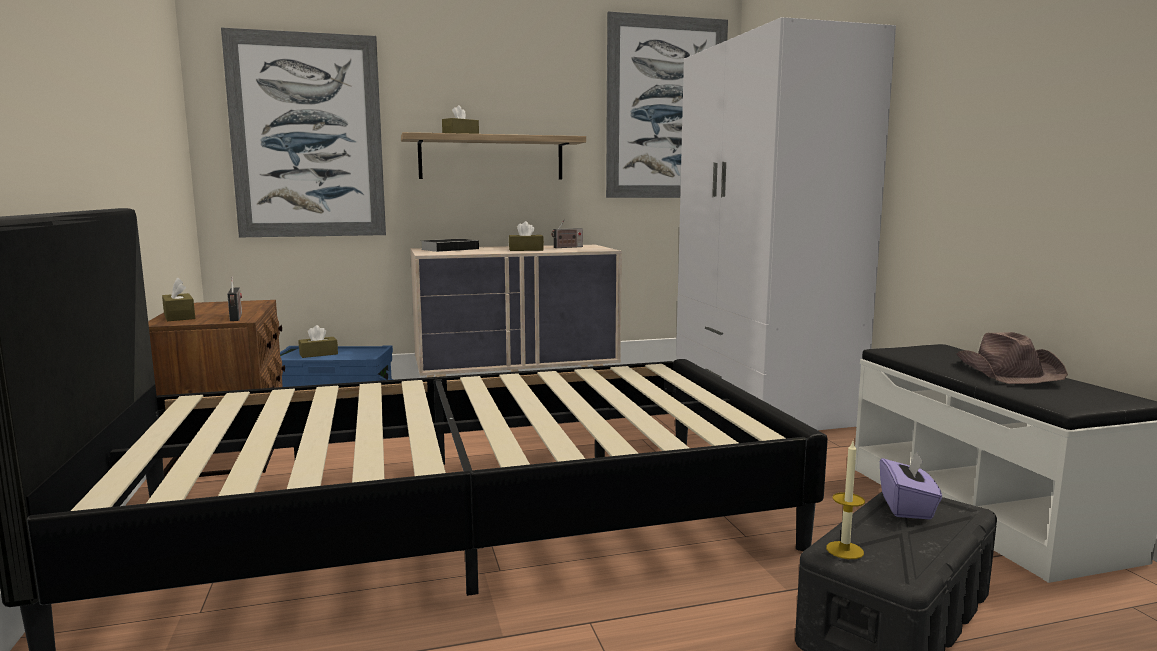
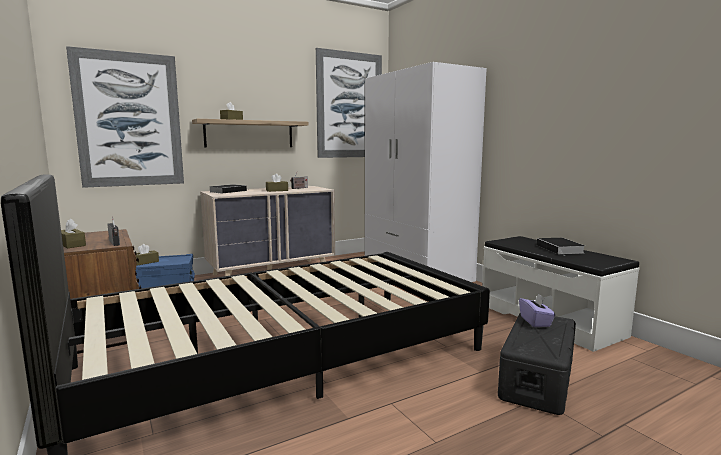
camera: 15 degrees left, 0 degrees up
(844, 550) = (520, 346): candle -> none
(1008, 372) = (560, 249): brown hat -> book

